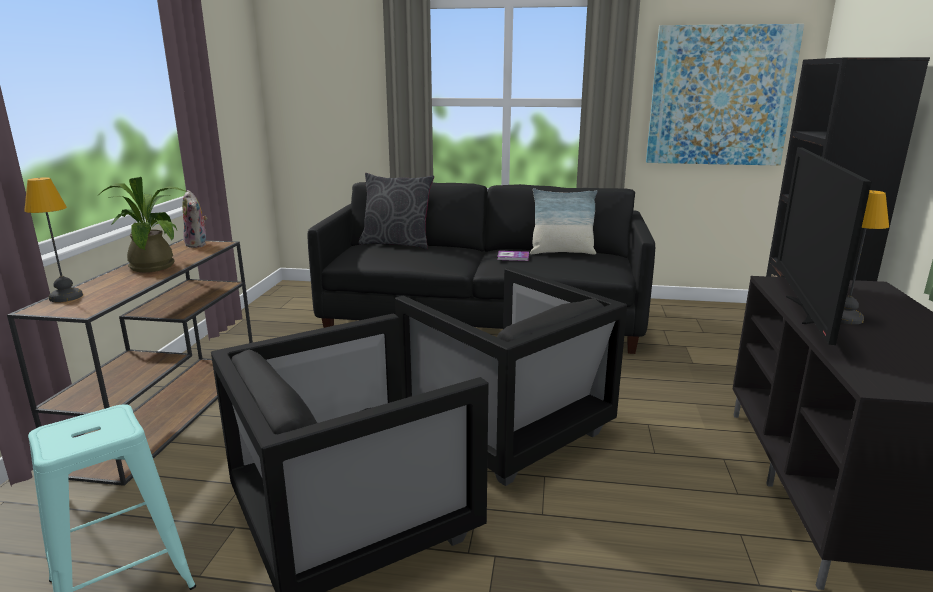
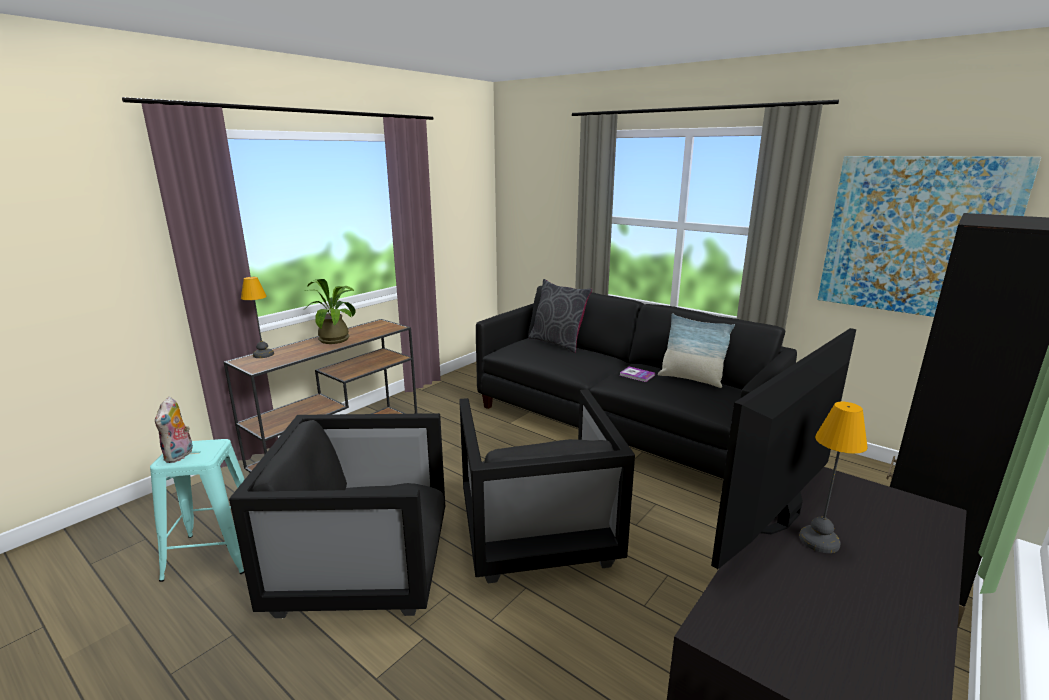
camera: 30 degrees right, 0 degrees up
(198, 244) = (383, 325): plush toy -> plush toy (180, 456)

